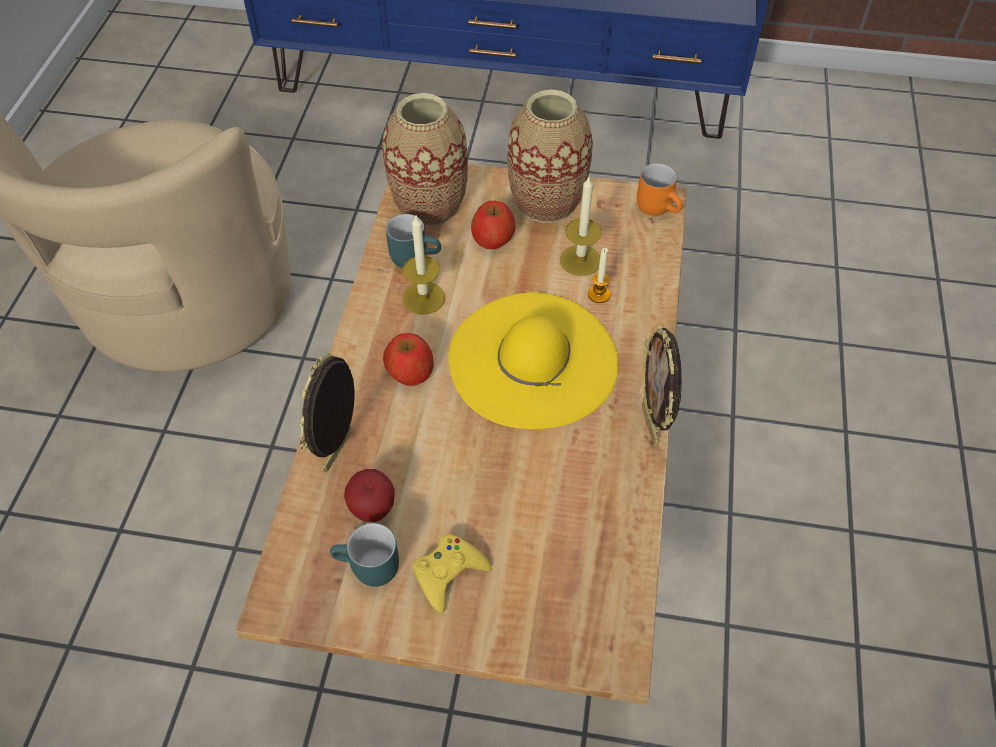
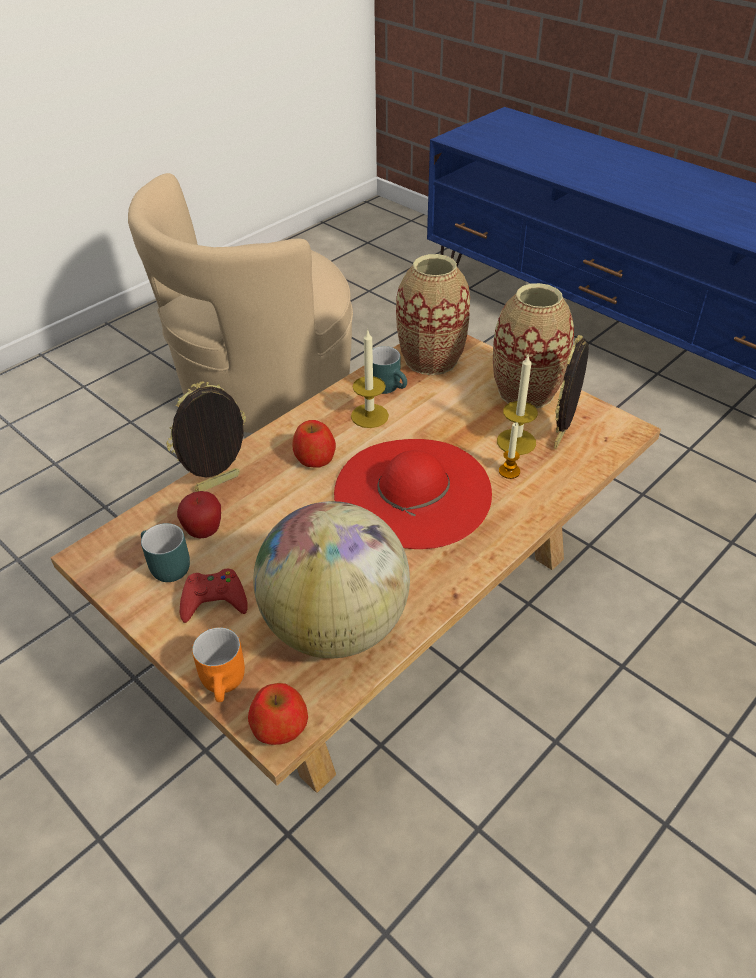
camera: 35 degrees right, 10 degrees down
(448, 573) = (214, 600): yellow game controller -> red game controller
(493, 238) = (459, 399): apple -> apple (279, 727)
(533, 359) = (413, 491): yellow hat -> red hat
(579, 531) = (335, 626): none -> globe
(651, 425) = (466, 582): picture frame -> picture frame (562, 437)
(659, 207) = (621, 432): orange mug -> orange mug (226, 683)

